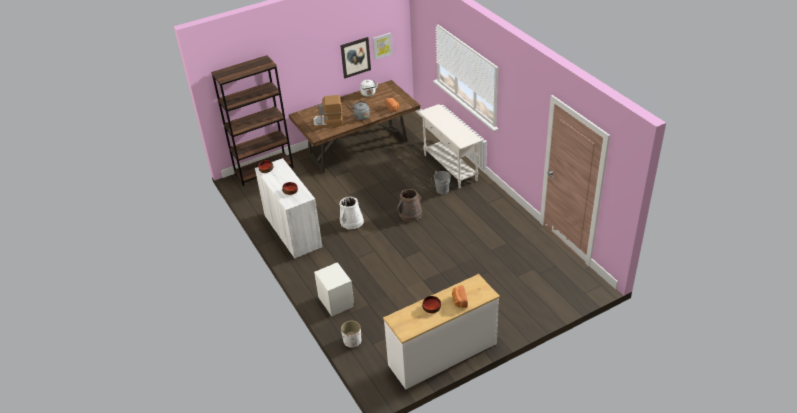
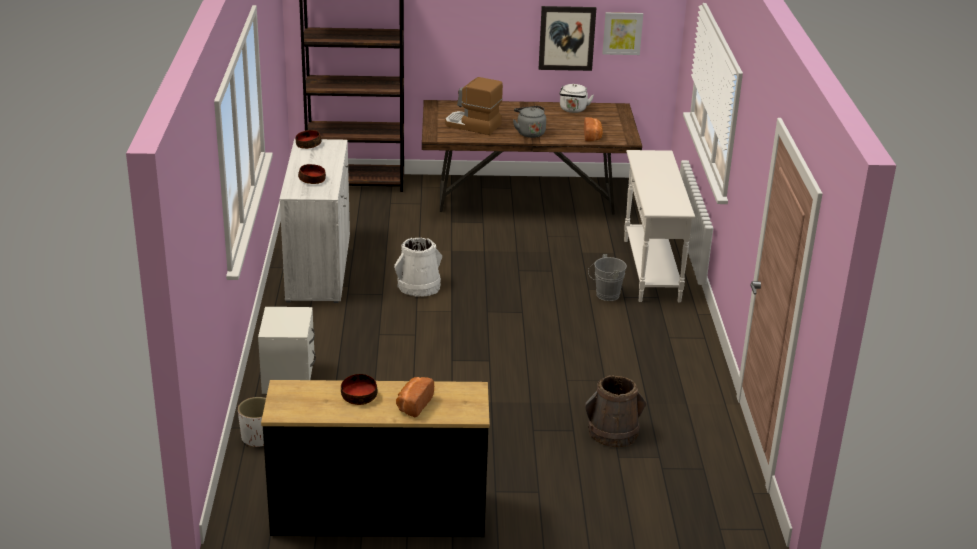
camera: 25 degrees right, 10 degrees down
(410, 214) = (522, 308): brown bucket -> brown bucket (613, 432)
(443, 355) = (379, 515): white dresser -> black dresser

